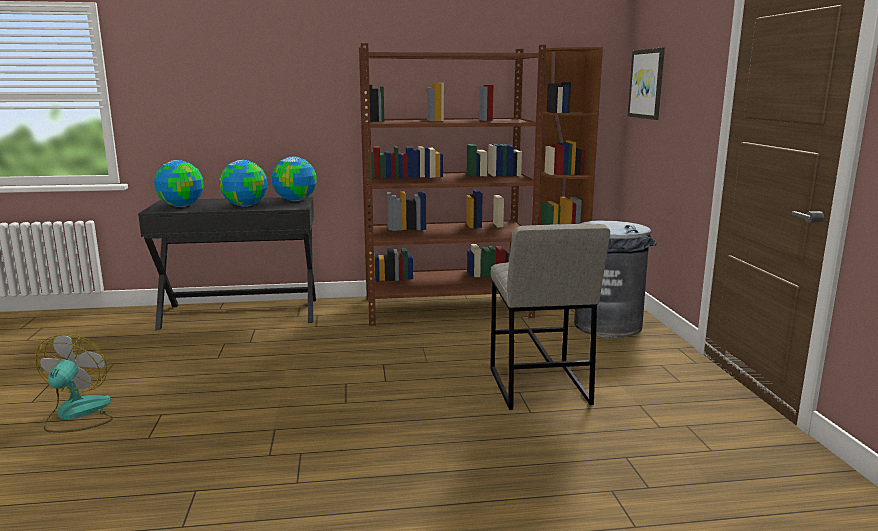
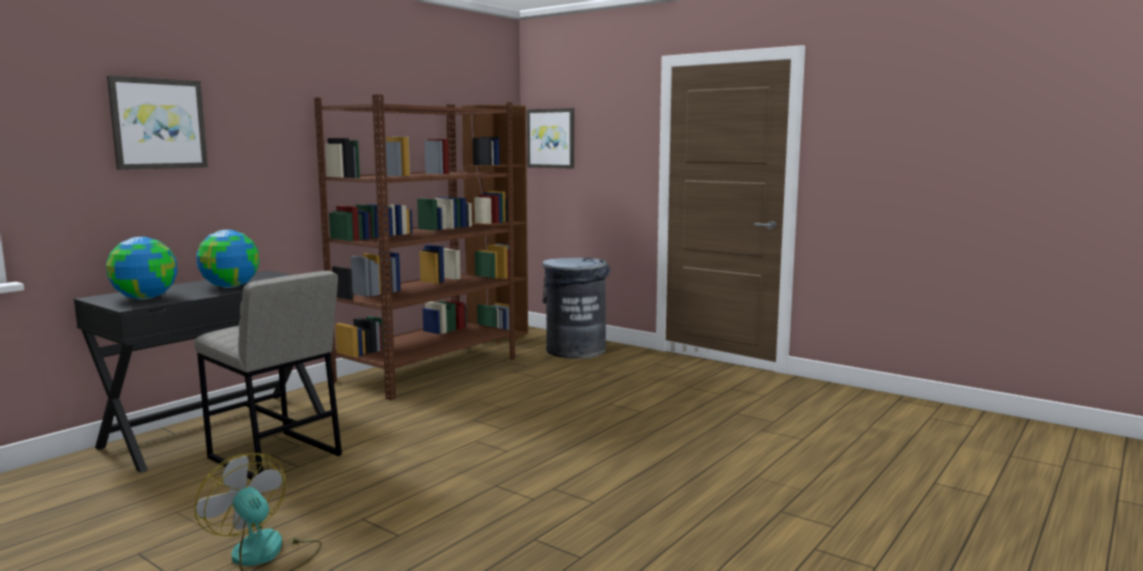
camera: 45 degrees left, 5 degrees down
(223, 73) = (158, 123): none -> picture
(295, 200) = (267, 275): globe -> none
(539, 387) = (616, 397): grey chair -> grey chair (277, 457)

